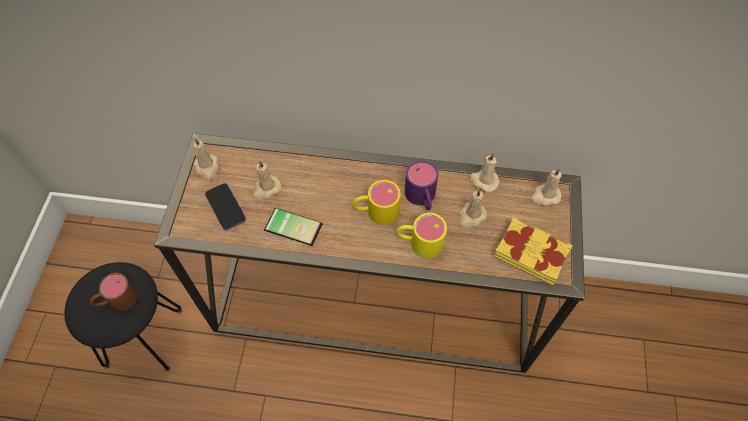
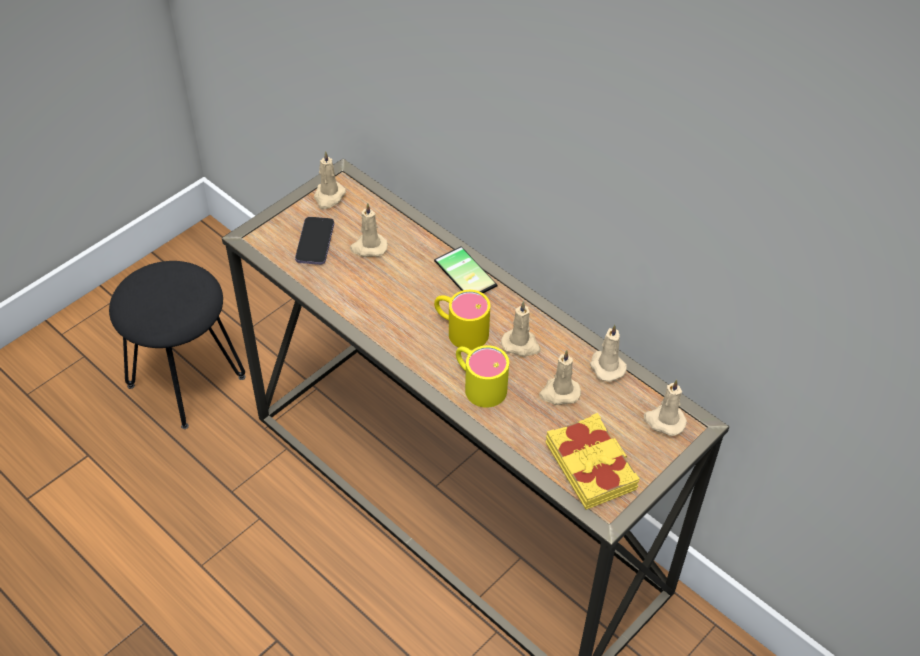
camera: 35 degrees right, 10 degrees down
(117, 300) = (172, 301): brown mug -> none
(294, 224) = (366, 294): phone -> phone (468, 272)
(422, 198) = (521, 345): purple mug -> beige candle

